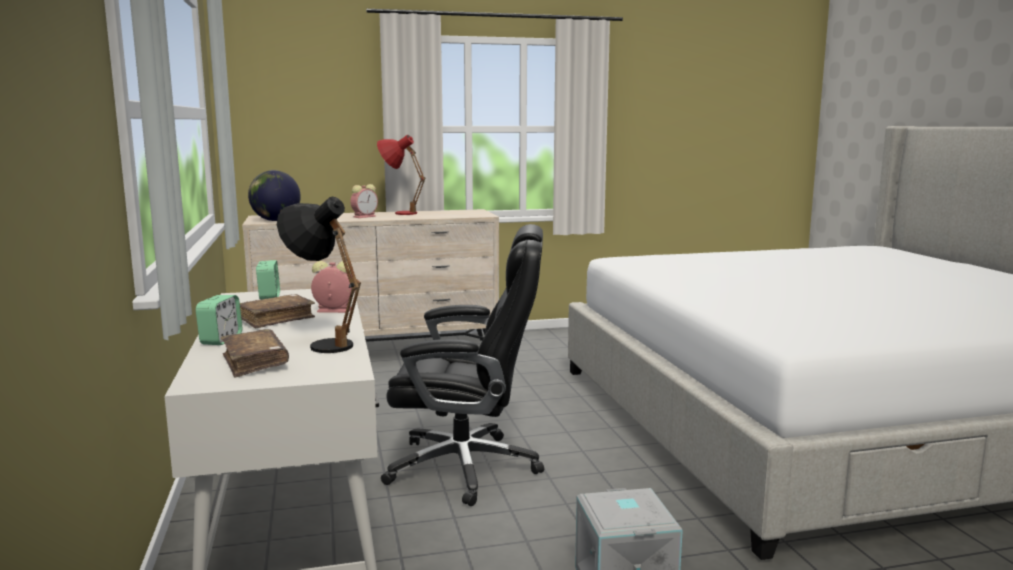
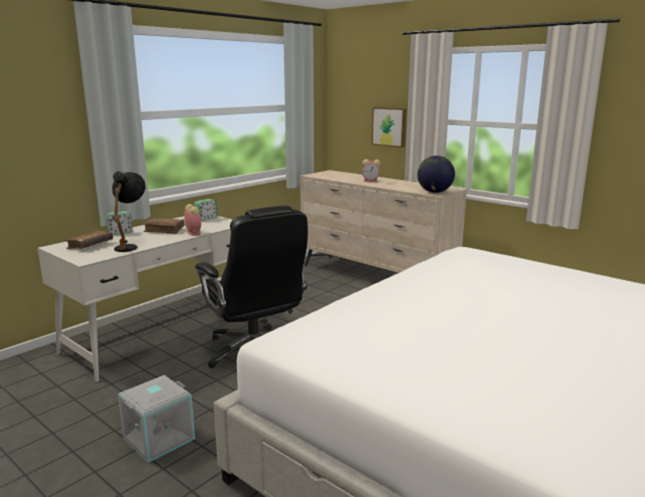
camera: 55 degrees right, 5 degrees up
(276, 220) = (321, 176): globe -> globe (434, 192)
(342, 141) = (389, 126): none -> picture
(399, 213) = (401, 182): red table lamp -> none

